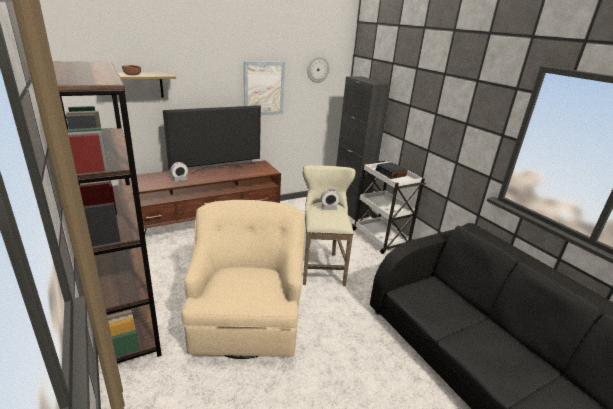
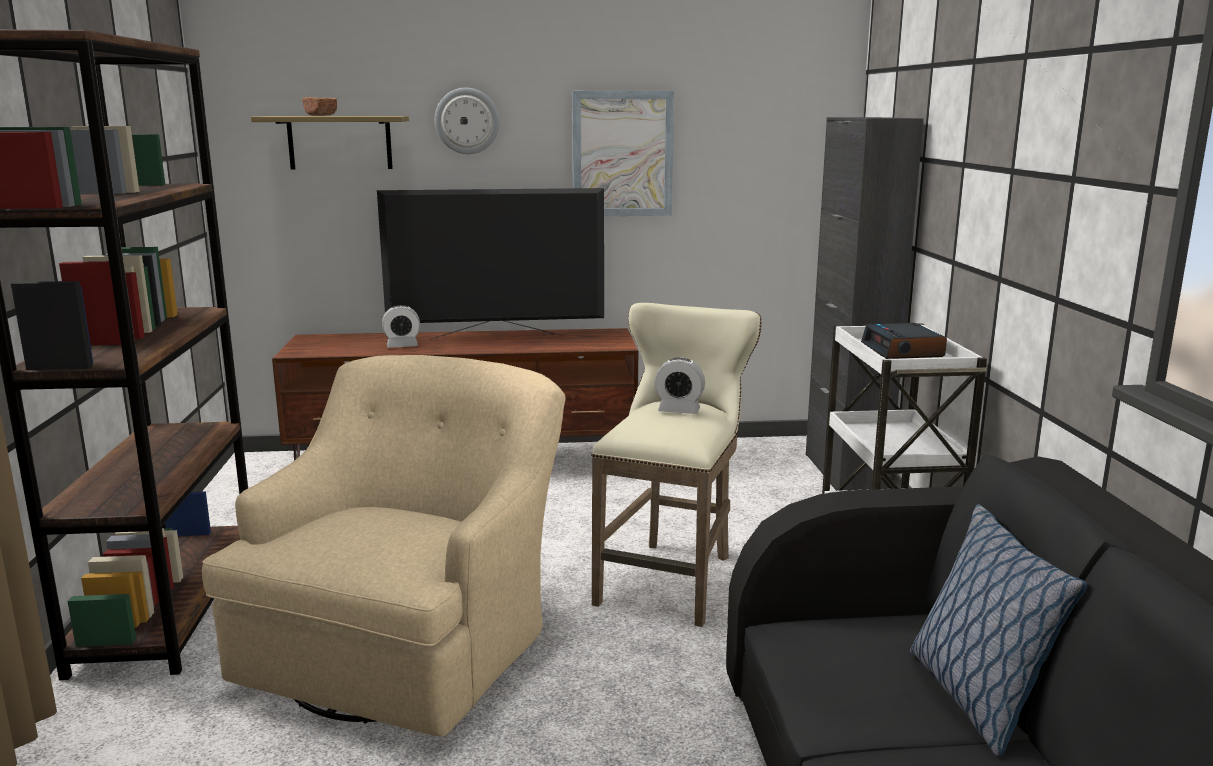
camera: 25 degrees right, 10 degrees down
(317, 69) = (764, 108): wall clock -> wall clock (467, 121)
(466, 305) = (975, 697): none -> pillow

